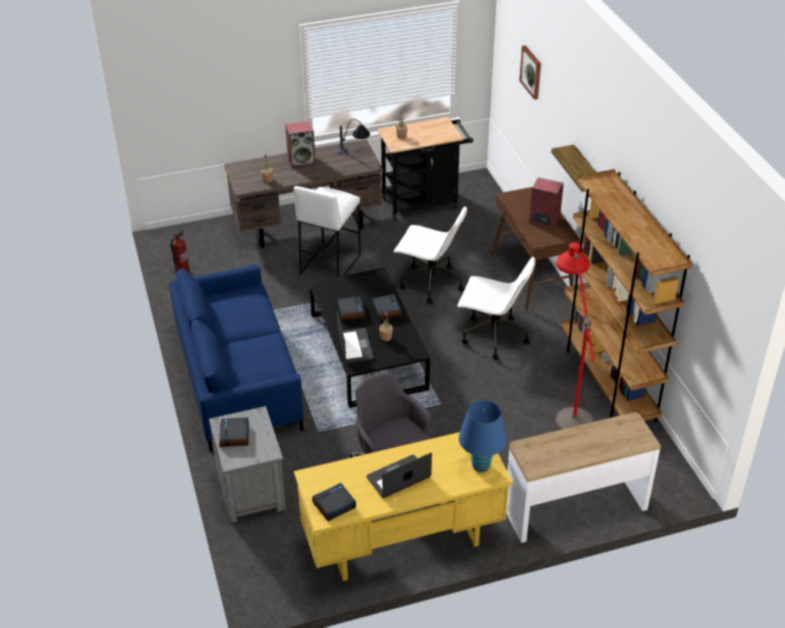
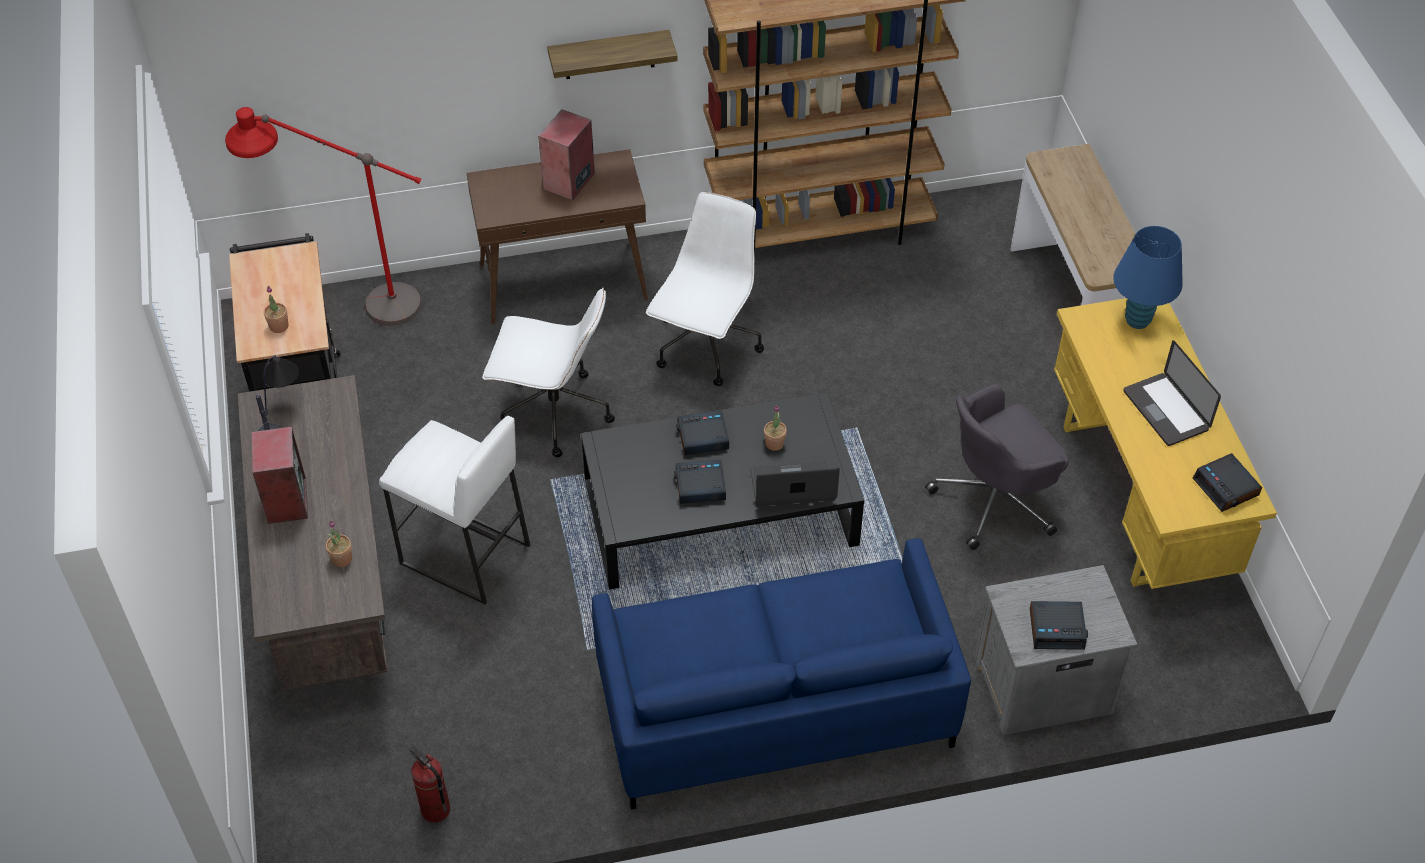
camera: 85 degrees left, 10 degrees up
(430, 283) = (553, 413): white office chair -> white office chair turned 75 degrees clockwise
(531, 72) = (348, 42): picture -> none
(568, 403) = (864, 282): red floor lamp -> red floor lamp (353, 305)

